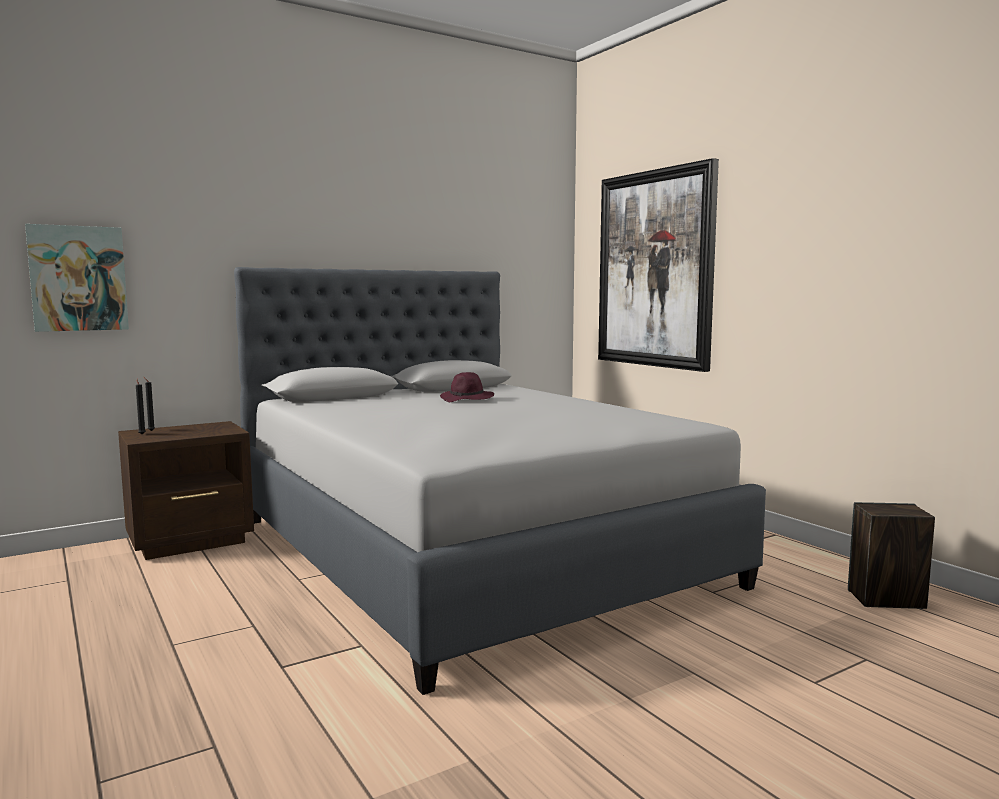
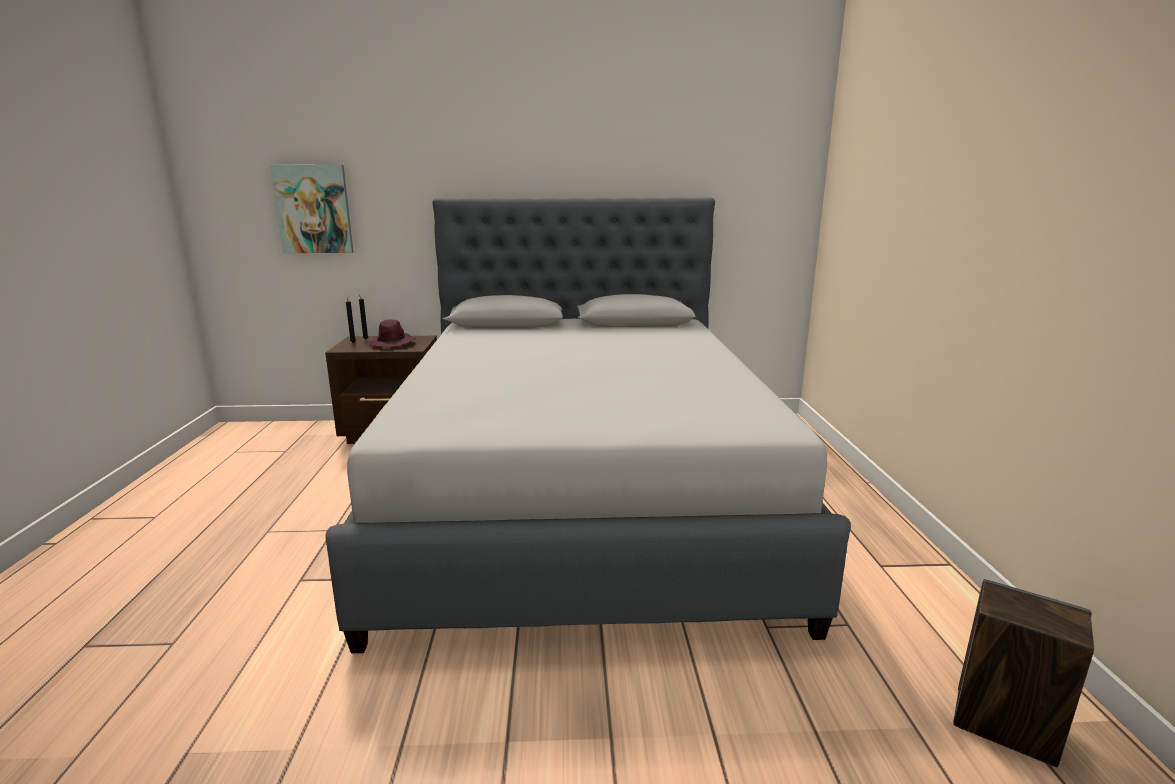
camera: 30 degrees right, 10 degrees up
(467, 399) = (610, 343): purple hat -> purple hat (392, 344)
(655, 269) = (888, 198): picture -> none

